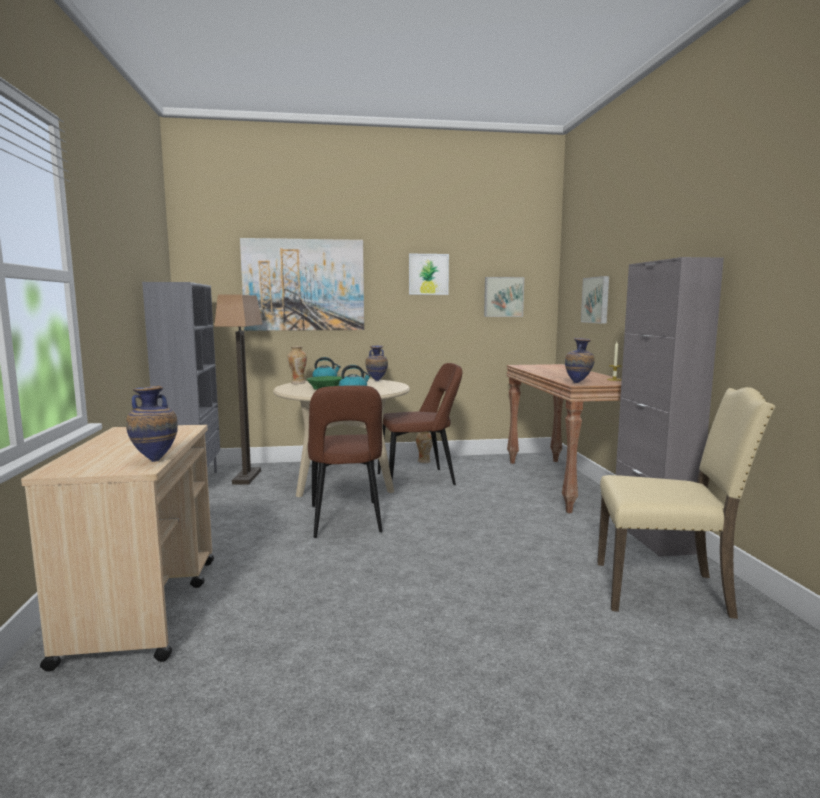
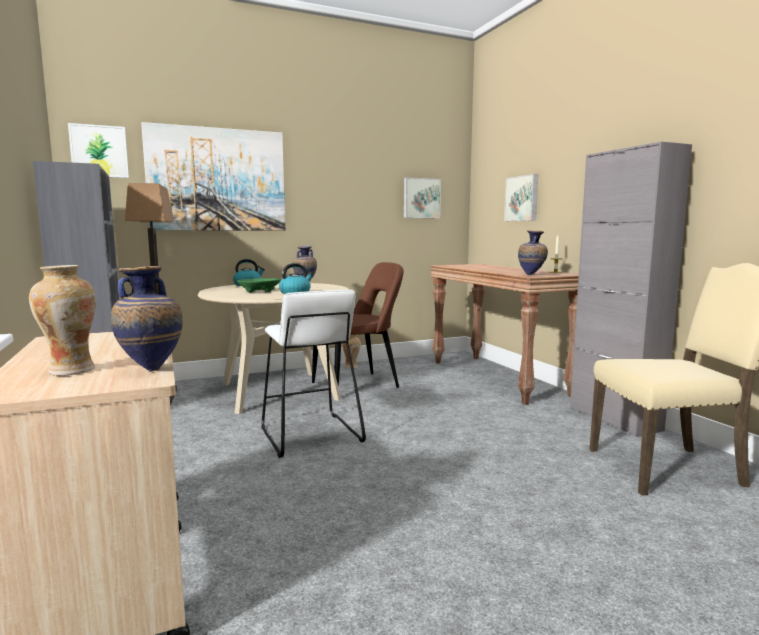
camera: 15 degrees left, 0 degrees up
(297, 383) = (220, 288): vase -> vase (70, 371)
(345, 521) = (309, 434): brown chair -> white stool
(428, 274) = (349, 173): picture -> picture (99, 151)

